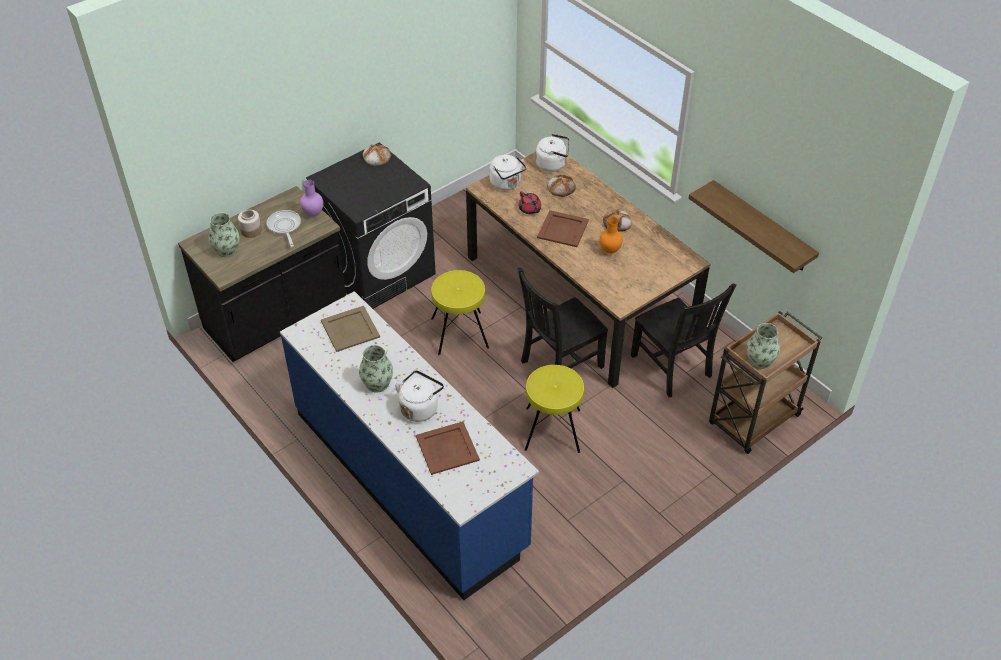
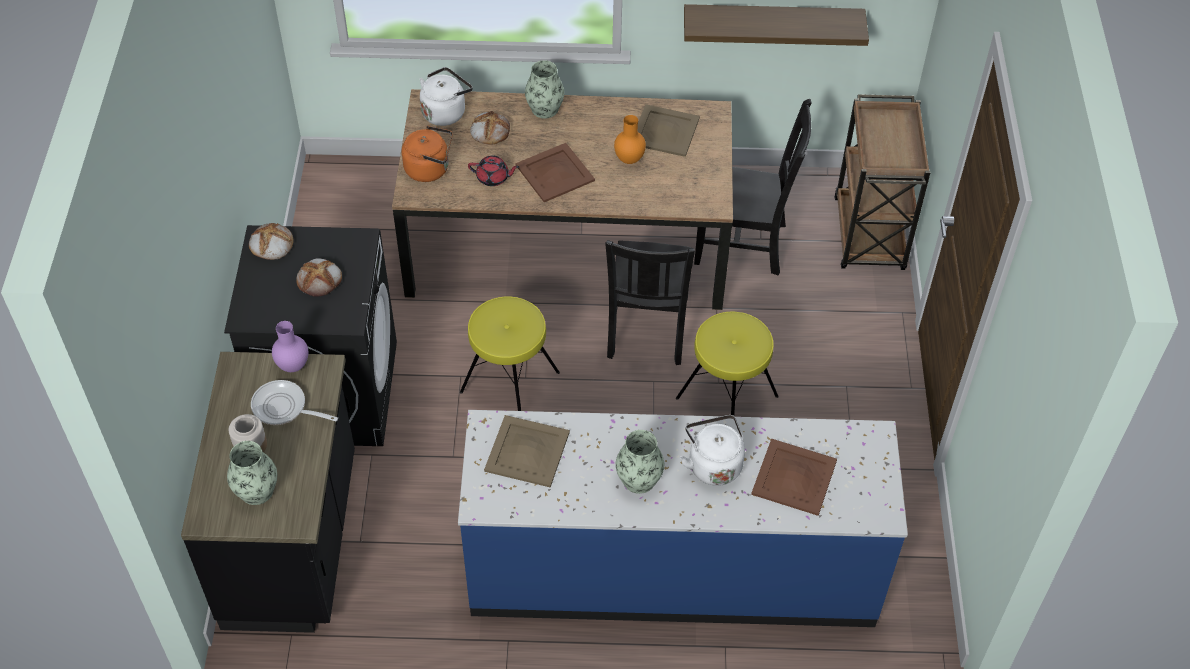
camera: 50 degrees left, 5 degrees up
(506, 184) = (430, 169): white kettle -> orange kettle
(617, 223) = (595, 125): bread -> bread (320, 279)
(650, 252) = (665, 131): none -> beige tray
(760, 360) = (896, 159): vase -> vase (544, 109)

